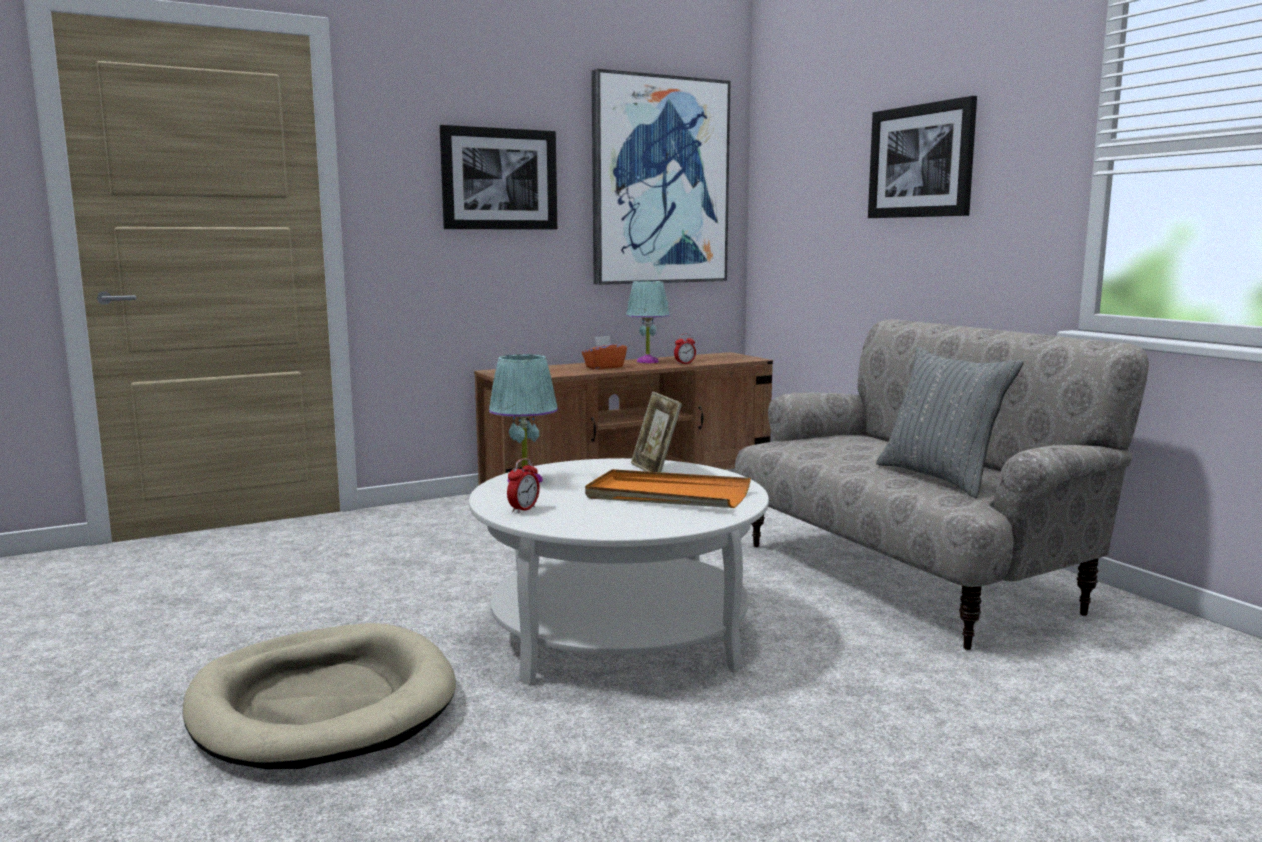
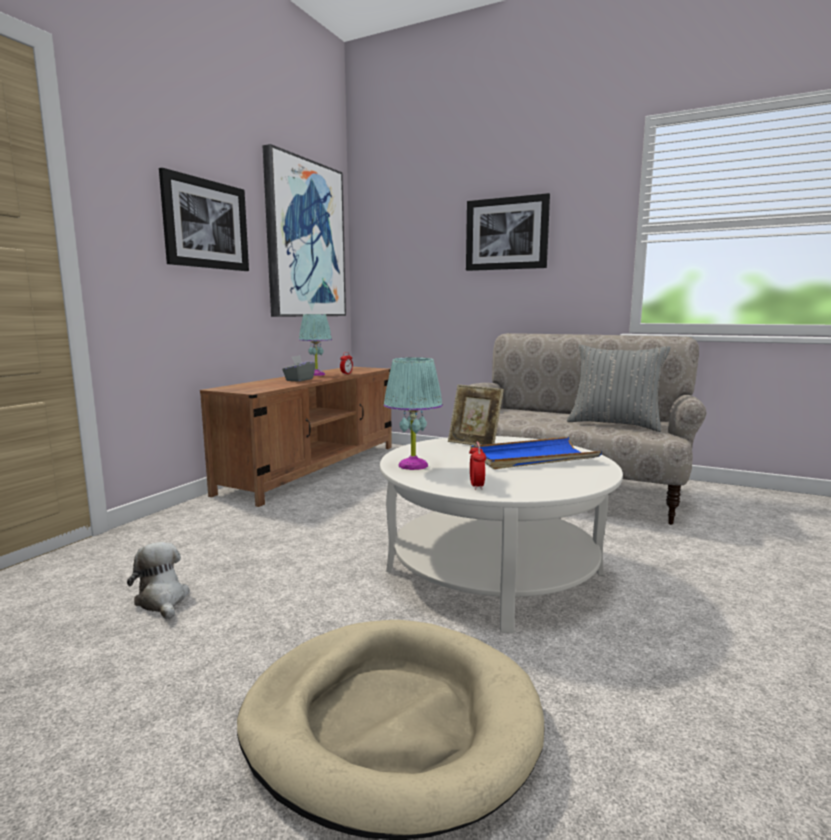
camera: 35 degrees left, 0 degrees up
(313, 574) = (162, 600): none -> plush toy
(604, 367) = (299, 380): orange tissue box -> grey tissue box
(667, 495) = (532, 458): orange tray -> blue tray

